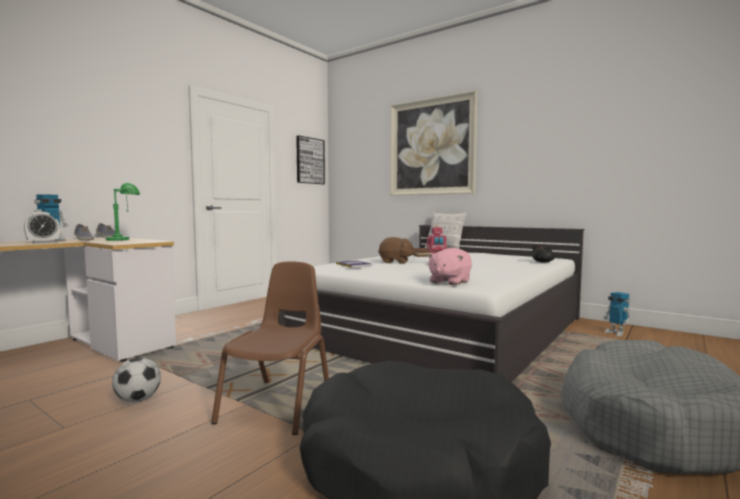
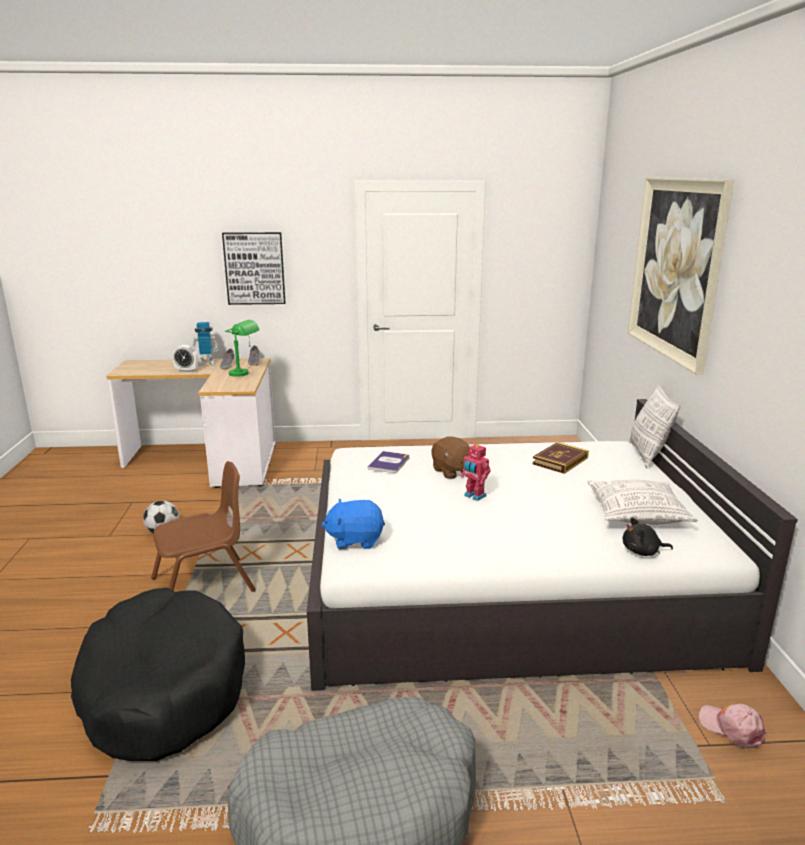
camera: 50 degrees right, 15 degrees up
(310, 161) = (552, 253): picture -> picture (254, 268)
(449, 282) = (355, 540): pink plush toy -> blue plush toy
(504, 258) = (637, 514): none -> pillow
(616, 333) = (731, 728): toy robot -> pink cap

